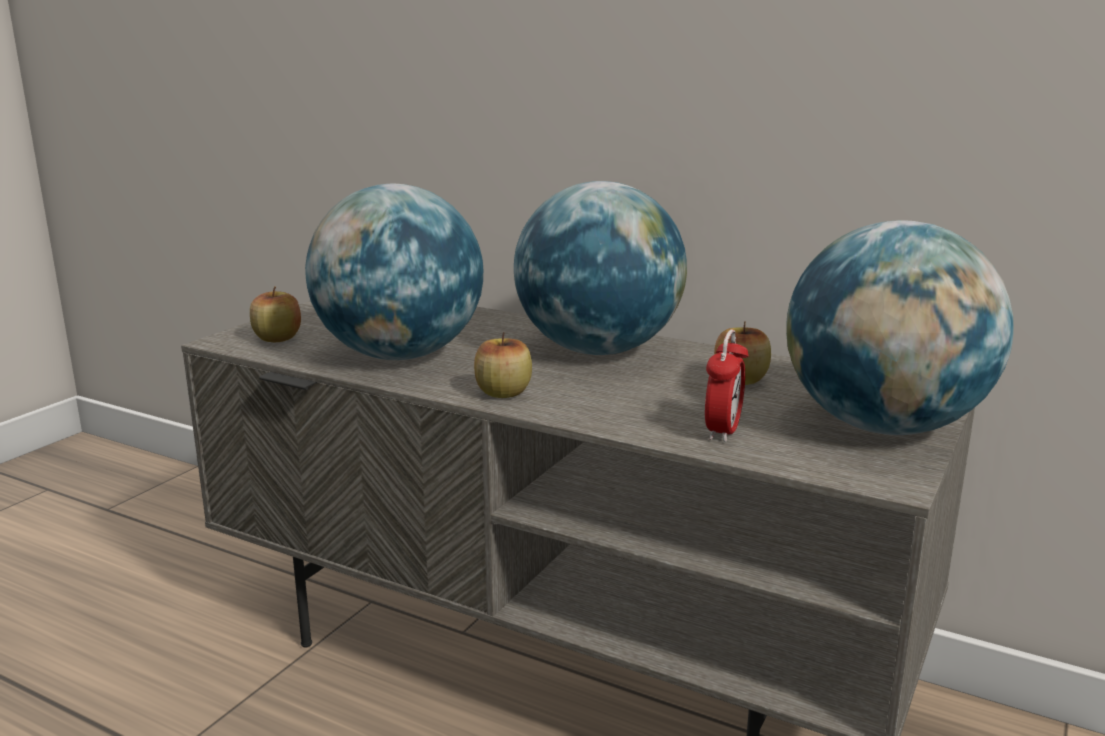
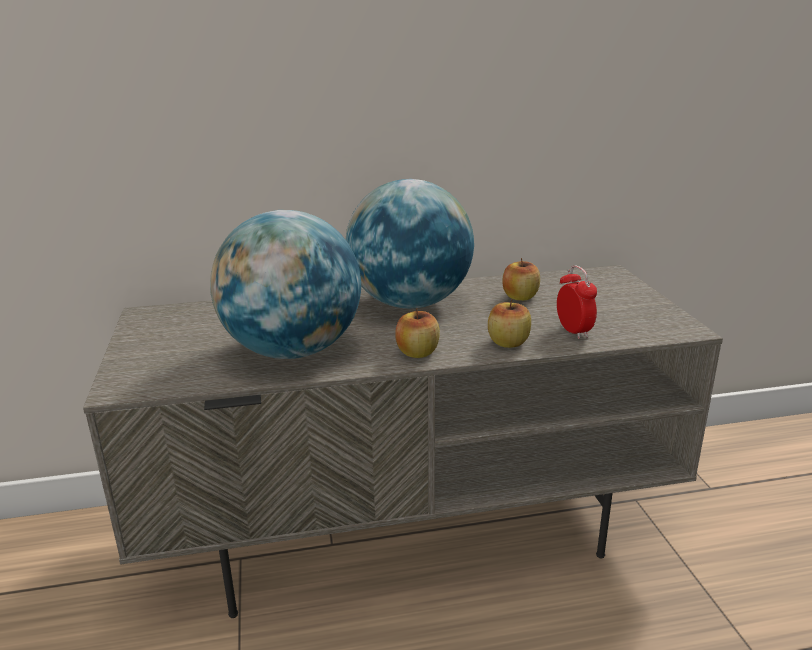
camera: 40 degrees left, 5 degrees up
(277, 338) = (163, 371): apple -> apple (508, 342)
(883, 427) = (629, 301): globe -> none

